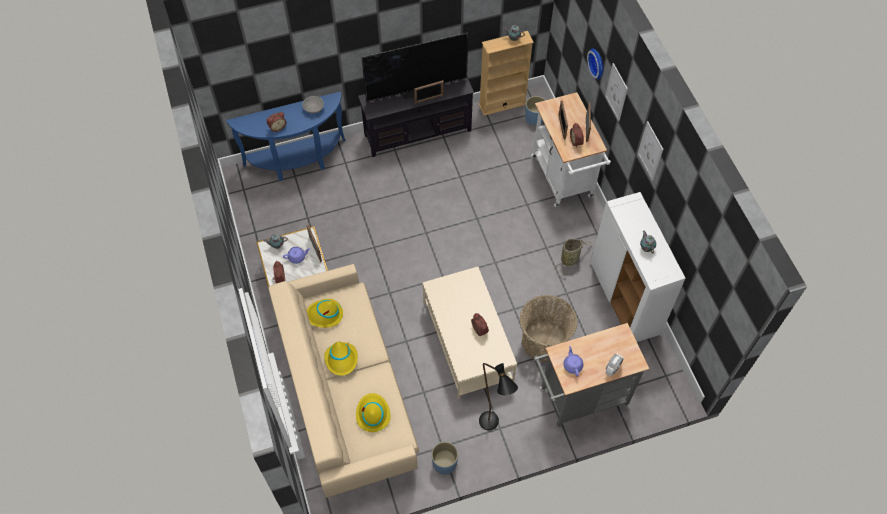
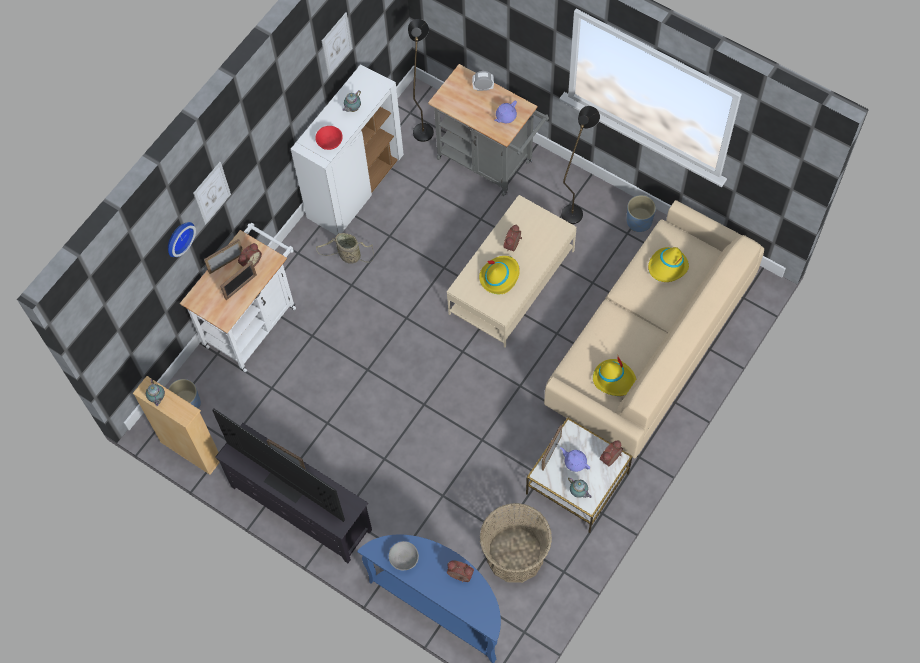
camera: 125 degrees left, 5 degrees up
(341, 360) = (643, 330): yellow hat -> yellow hat (499, 276)
(544, 341) = (456, 222): basket -> basket (515, 555)
(627, 216) = (329, 142): none -> red bowl
(646, 376) = (423, 126): none -> black floor lamp
(650, 151) = (270, 120): picture -> picture (336, 44)

